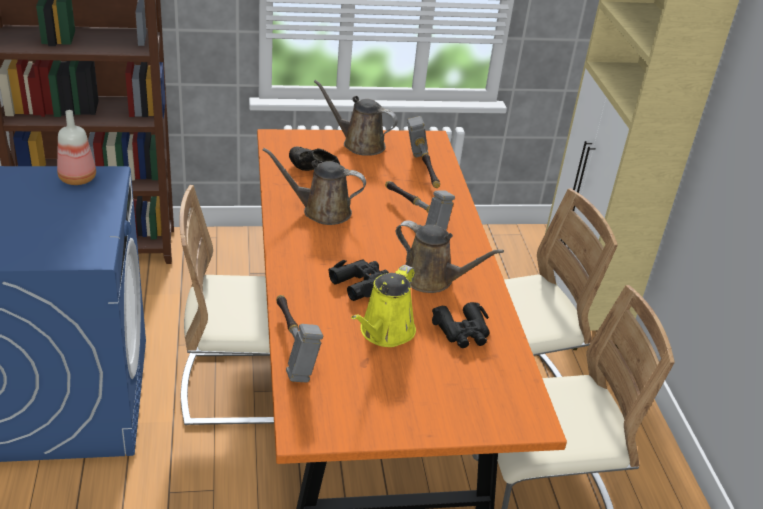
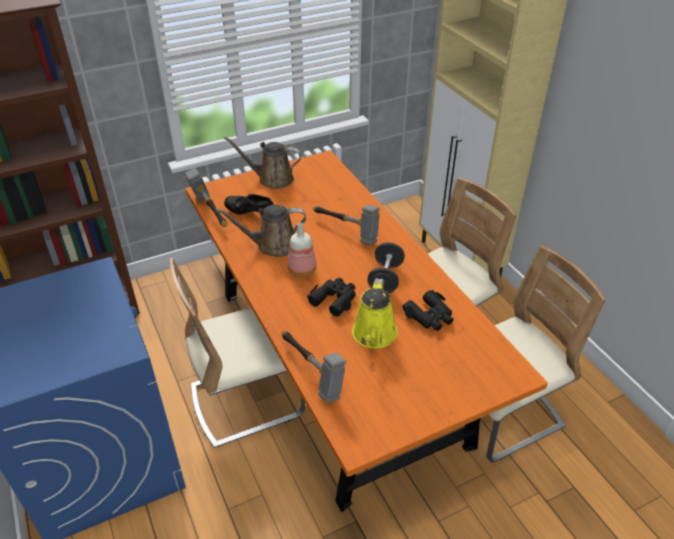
camera: 15 degrees left, 5 degrees up
(79, 179) = (73, 281): bottle -> bottle (303, 270)
(423, 171) = (332, 189): hammer -> hammer (210, 212)
(432, 279) = (385, 279): brown watering can -> black dumbbell

